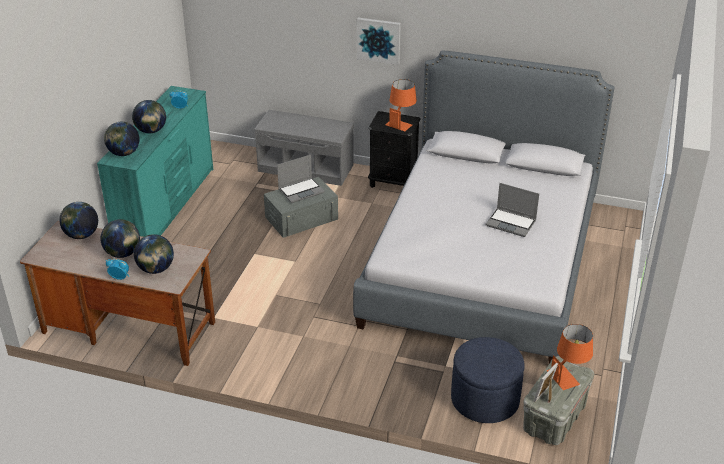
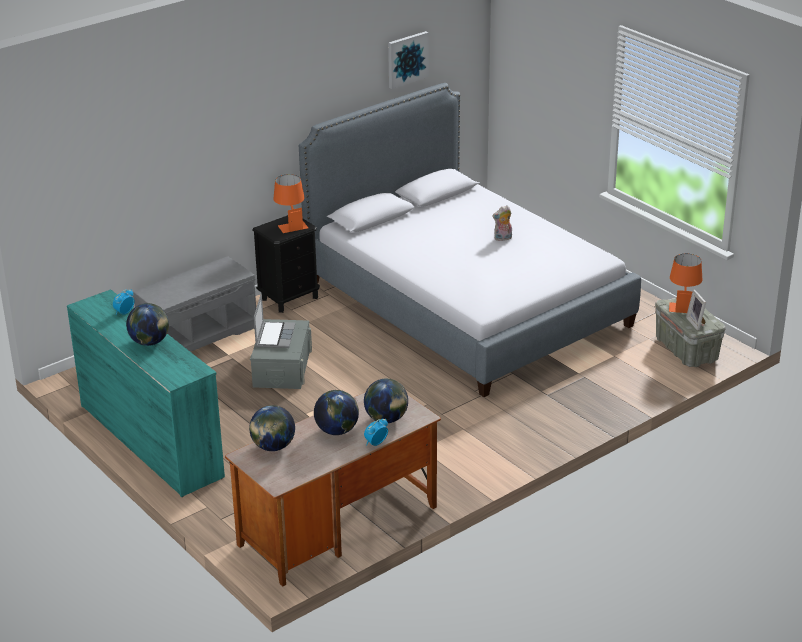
camera: 55 degrees left, 5 degrees down
(124, 153) = (173, 370): globe -> none
(378, 40) = (242, 146): picture -> picture (407, 59)
(485, 399) = (636, 371): blue ottoman -> none
(511, 223) = (503, 238): laptop -> plush toy

